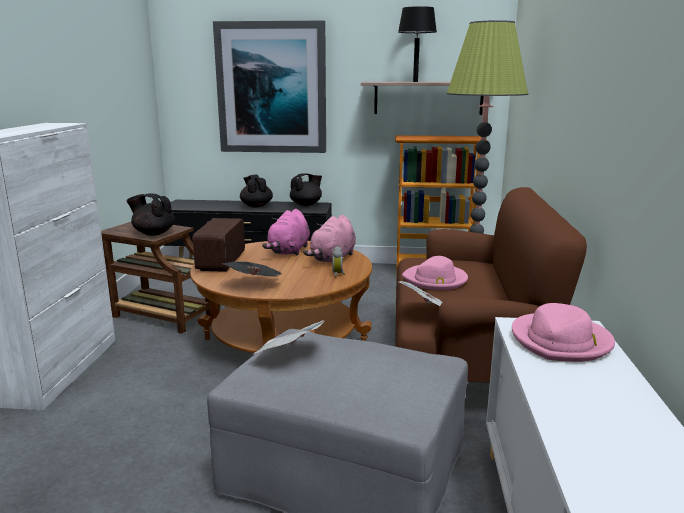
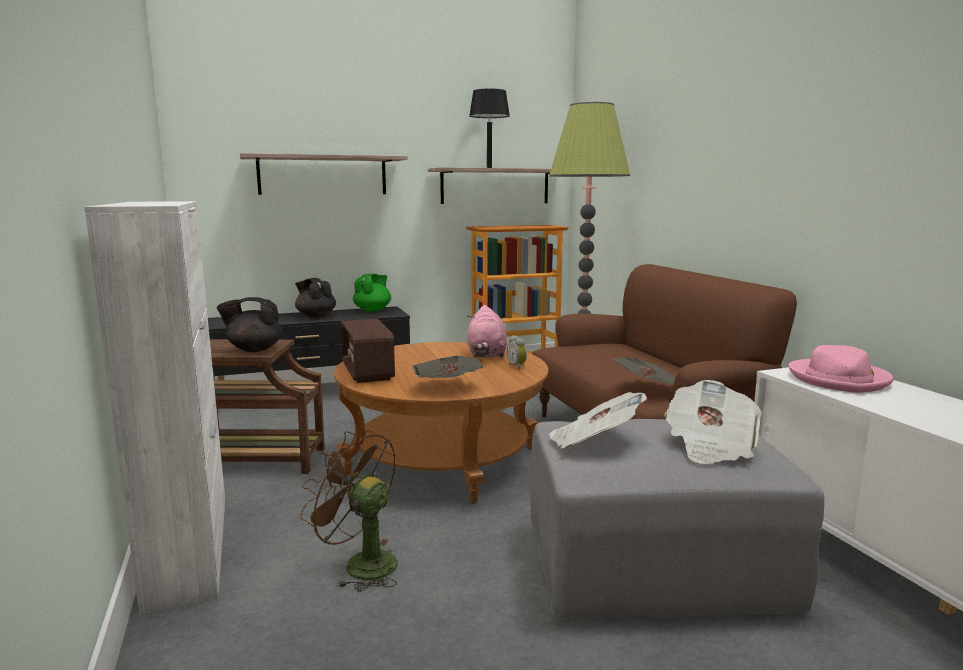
camera: 25 degrees left, 5 degrees down
(143, 410) = (360, 563): none -> brown fan
(272, 88) = (323, 175): picture -> shelf
(289, 251) = (427, 353): pink plush toy -> none
(306, 204) = (373, 310): black teapot -> green teapot
(369, 381) = (710, 446): none -> newspaper
(435, 280) = (602, 362): pink hat -> none

